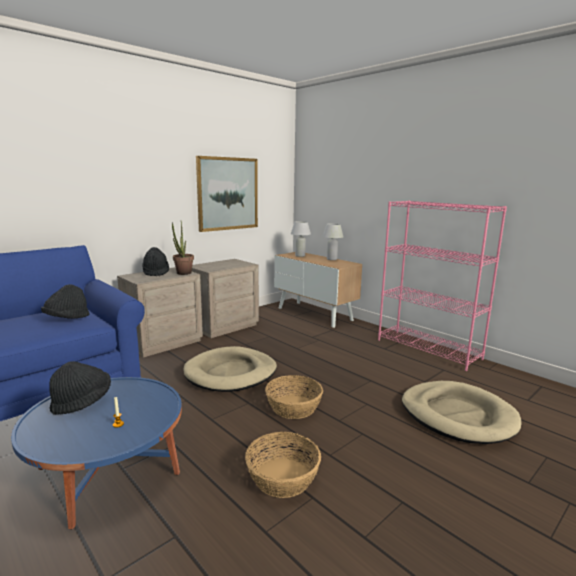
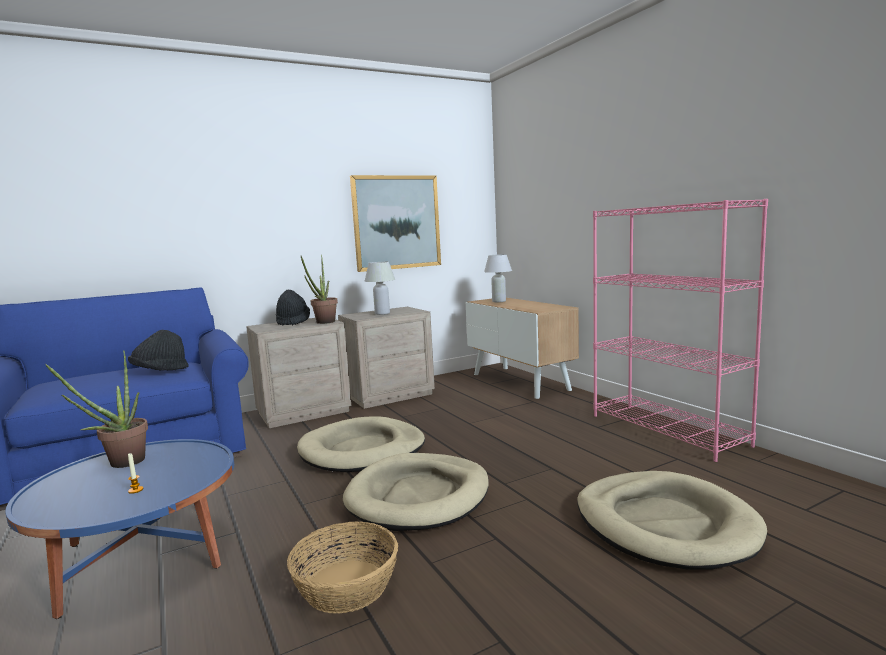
camera: 15 degrees right, 5 degrees down
(82, 402) = (120, 464): black hat -> potted plant
(293, 407) = (419, 496): basket -> beige dog bed
(331, 259) = (539, 303): white table lamp -> white table lamp (382, 313)

